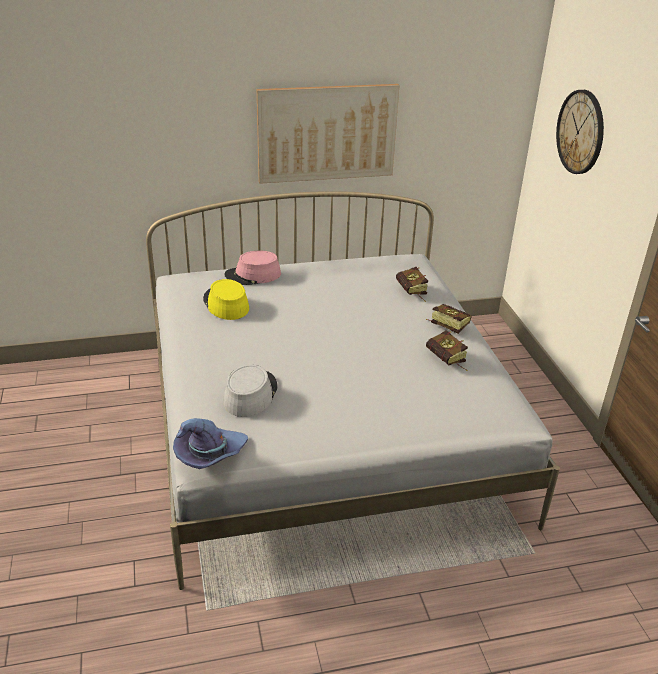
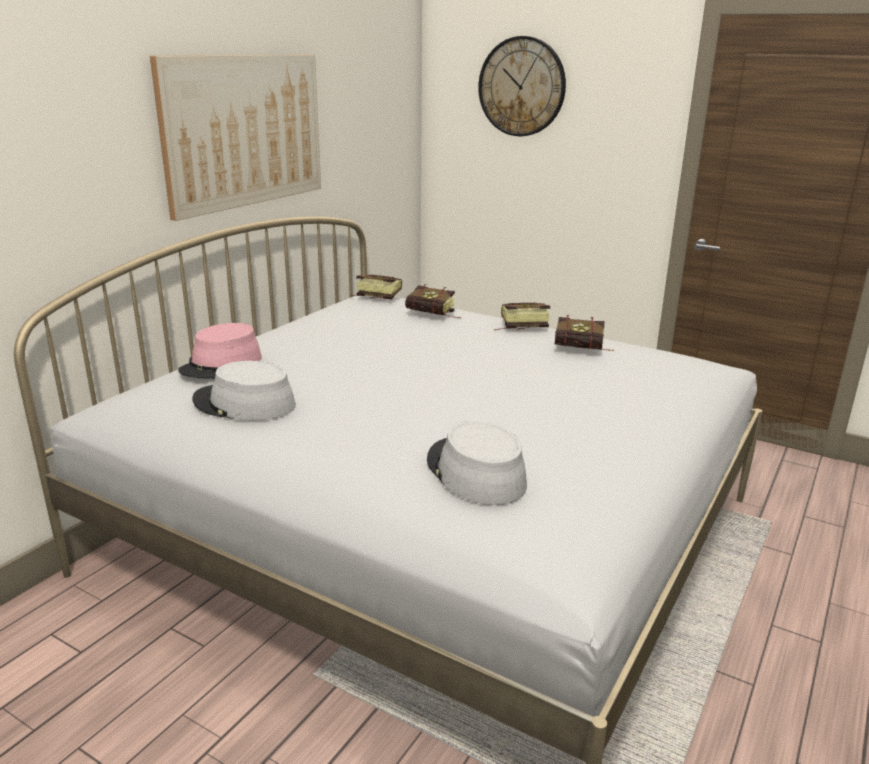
camera: 45 degrees left, 10 degrees down
(209, 453) = (568, 563): purple hat -> none
(225, 304) = (244, 404): yellow hat -> grey hat
(407, 261) = (375, 296): none -> book

